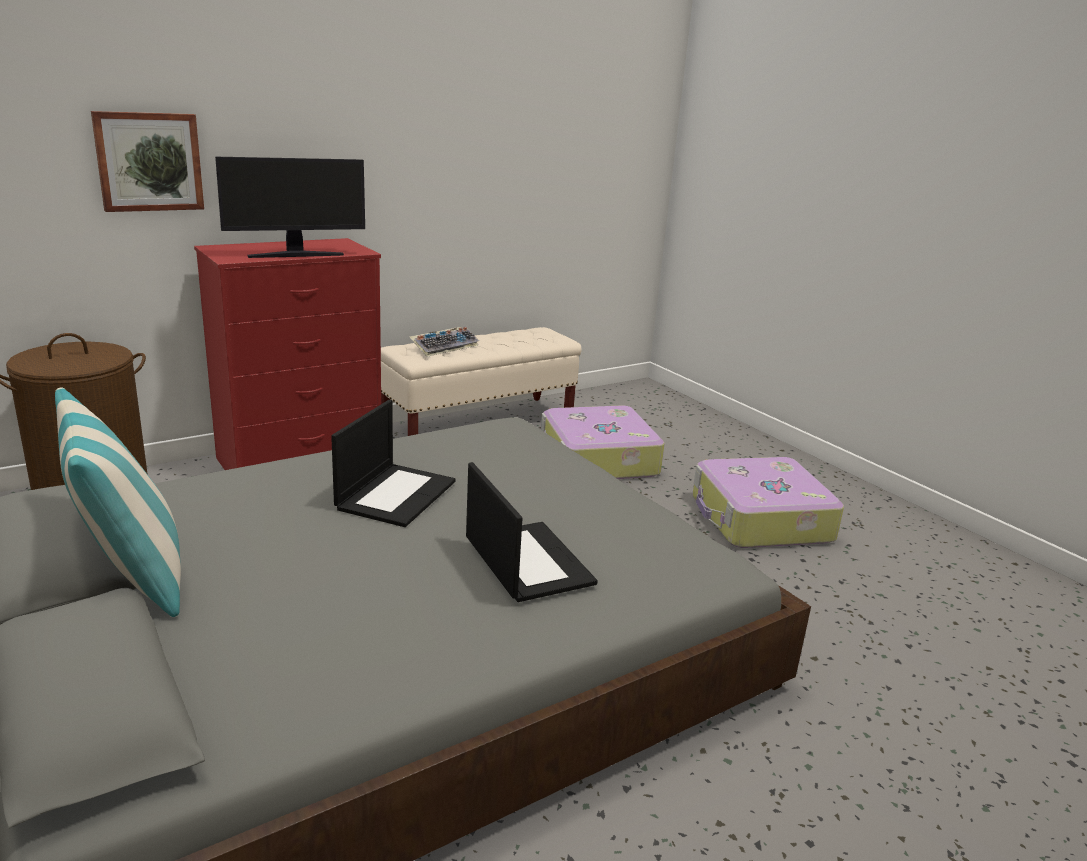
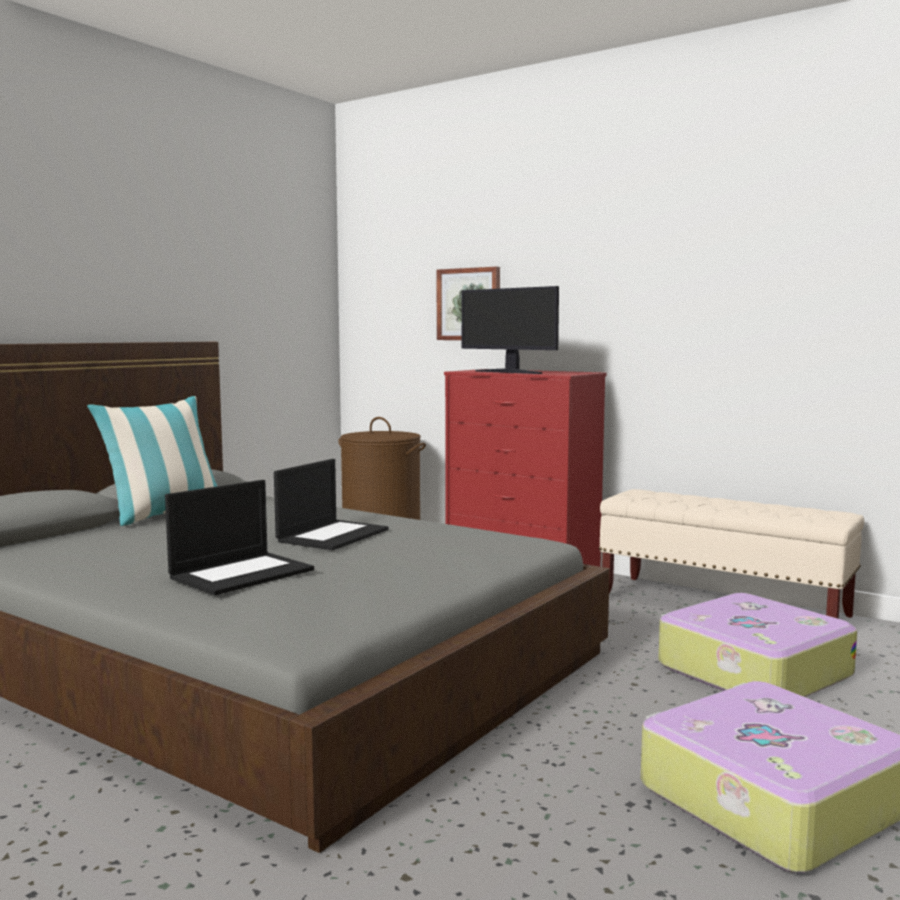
camera: 70 degrees right, 15 degrees down
(396, 494) = (333, 535): laptop -> laptop turned 60 degrees counterclockwise
(444, 346) = (678, 497): keyboard -> none

